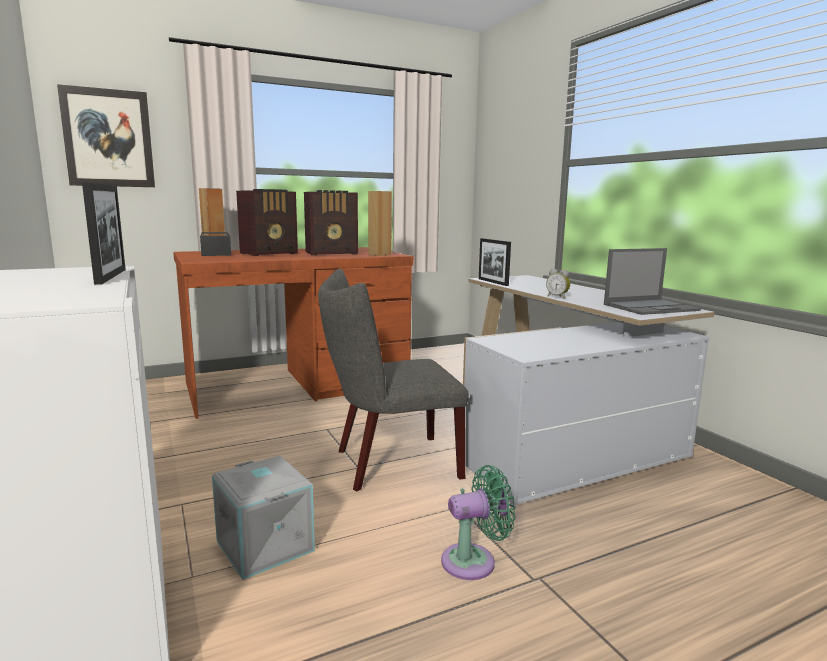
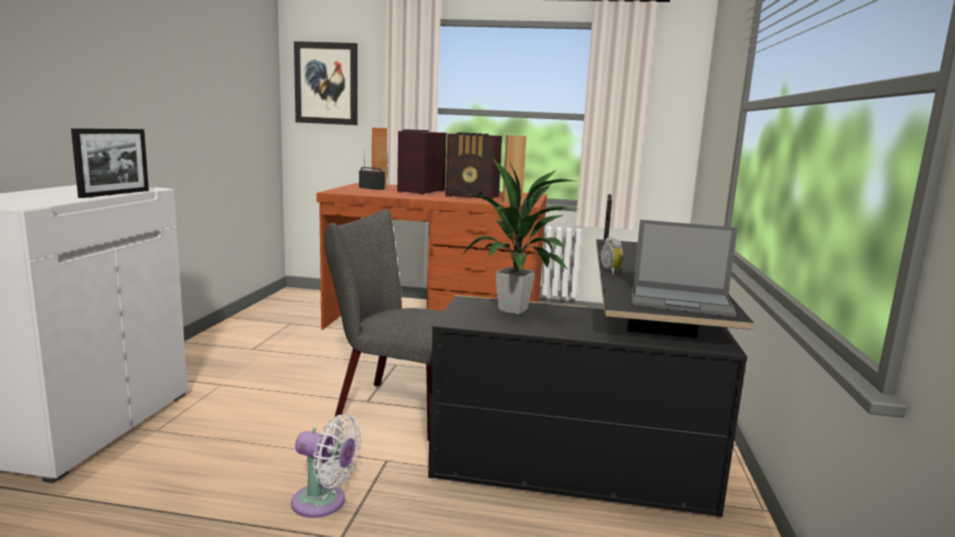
camera: 35 degrees right, 0 degrees up
(267, 545) = (221, 430): grey storage box -> none
(270, 253) = (420, 191): radio -> radio turned 120 degrees clockwise
(474, 561) = (323, 503): green fan -> white fan
(533, 339) = (514, 310): none -> potted plant
(555, 431) = (604, 434): white desk -> black desk

